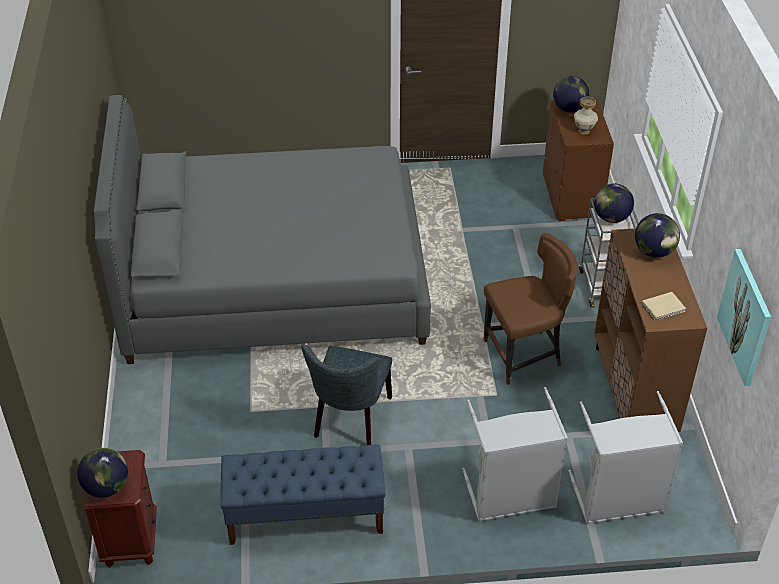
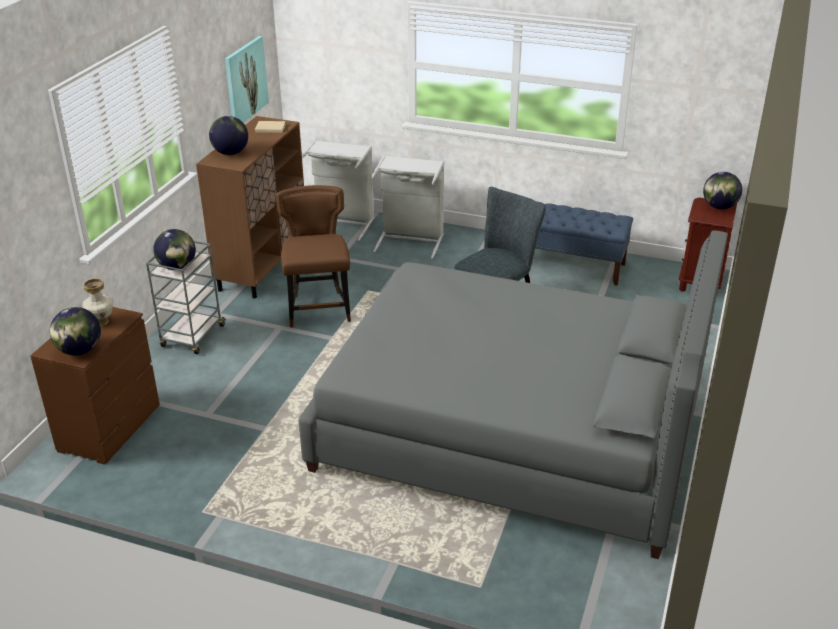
camera: 155 degrees left, 10 degrees down
(524, 355) = (319, 308): brown chair -> brown chair turned 75 degrees clockwise

